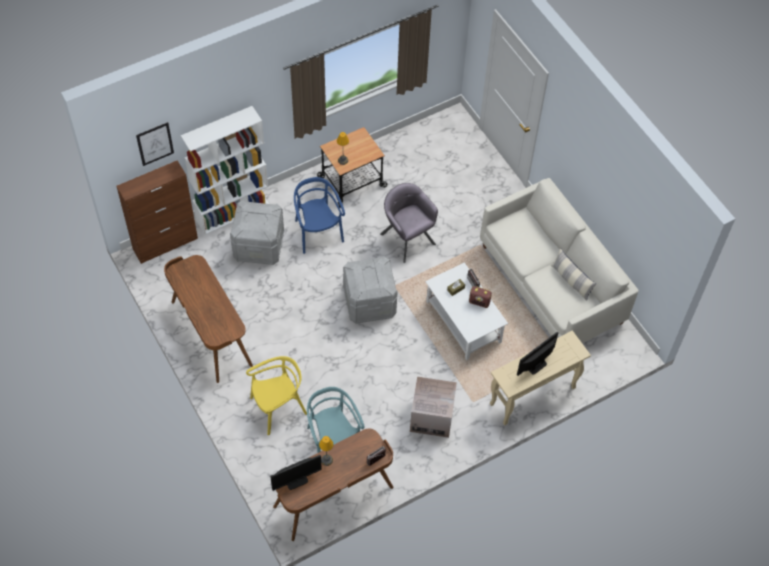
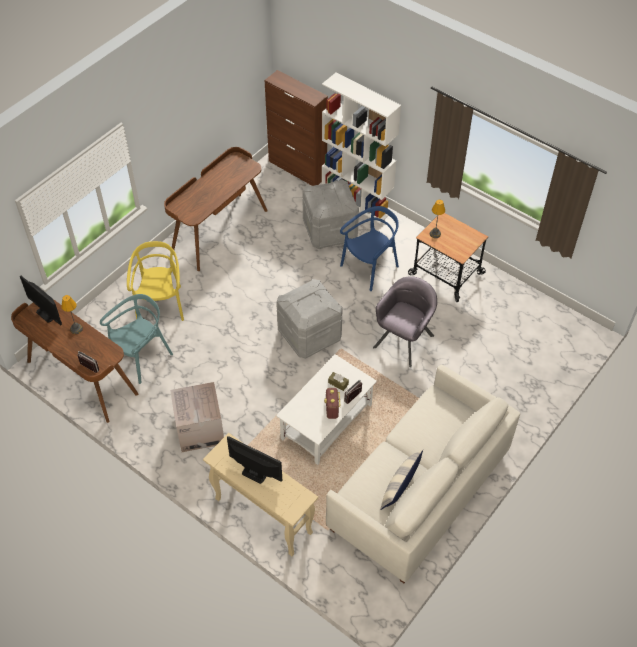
camera: 70 degrees right, 5 degrees down
(155, 144) = (316, 60): picture -> none
(278, 408) = (161, 305): yellow chair -> yellow chair turned 135 degrees counterclockwise

